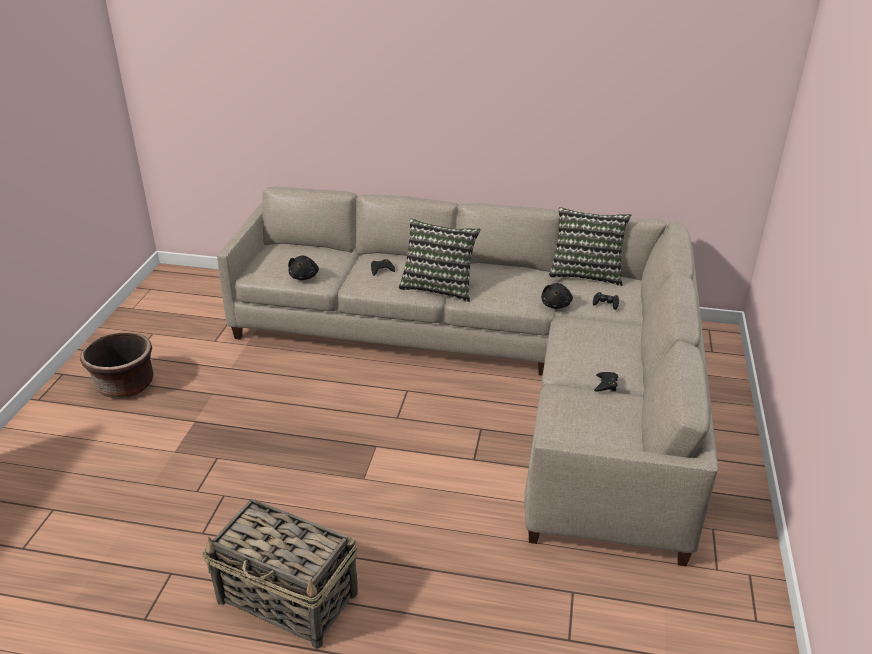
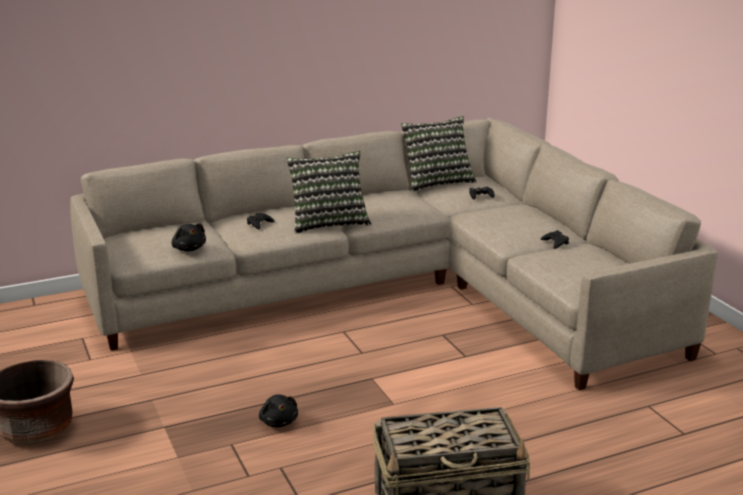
camera: 35 degrees left, 10 degrees down
(556, 304) = (442, 208): black plush toy -> black plush toy (278, 421)

